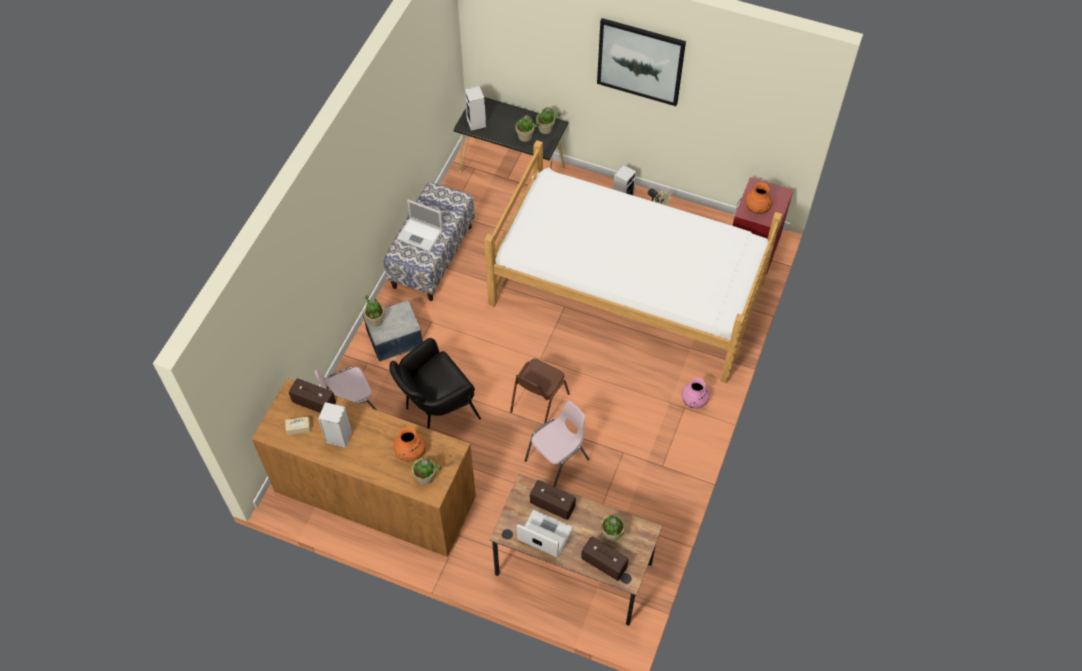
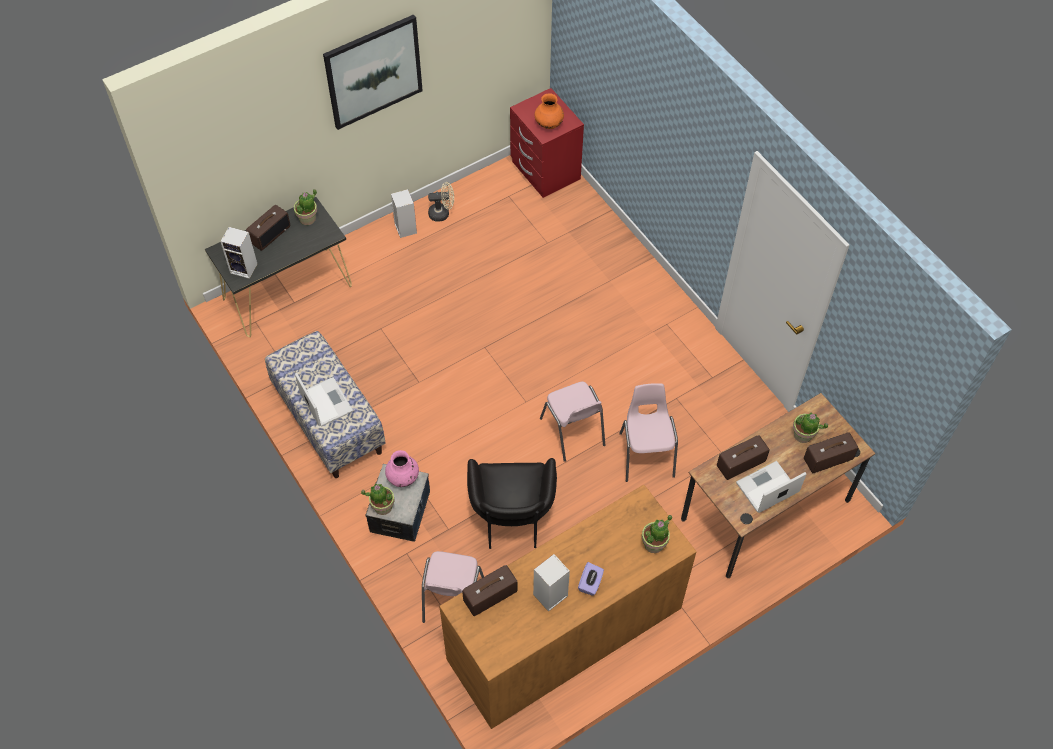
camera: 55 degrees left, 0 degrees up
(298, 428) = (510, 627): beige tissue box -> none
(365, 456) = (590, 583): none -> purple tissue box
(410, 452) = (616, 541): orange vase -> none
(420, 234) = (325, 401): laptop -> laptop turned 90 degrees counterclockwise
(515, 118) = (270, 234): none -> radio
(525, 136) = (301, 240): potted plant -> none
(538, 403) = (573, 432): brown chair -> pink chair
(627, 293) = (512, 290): bed -> none
(694, 401) = (666, 313): pink vase -> pink vase (403, 478)

